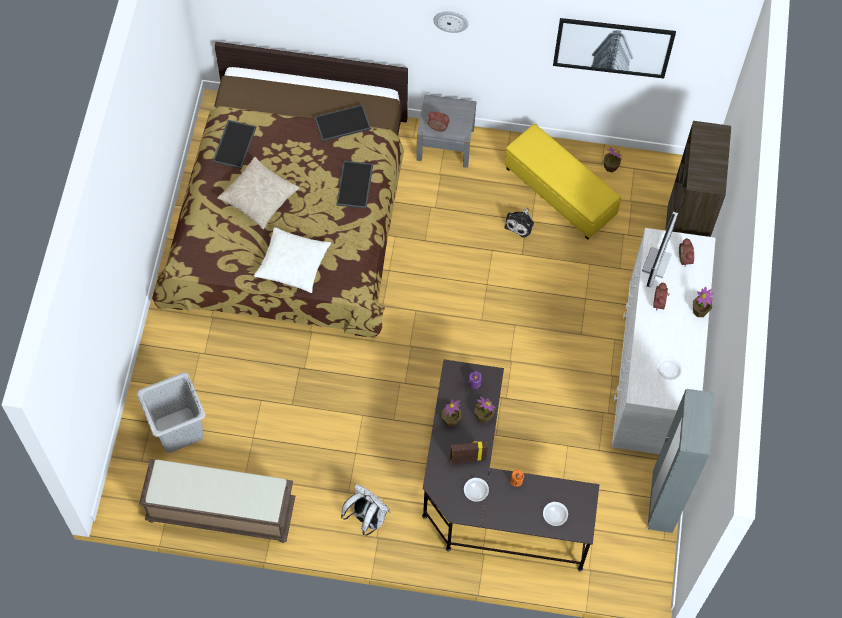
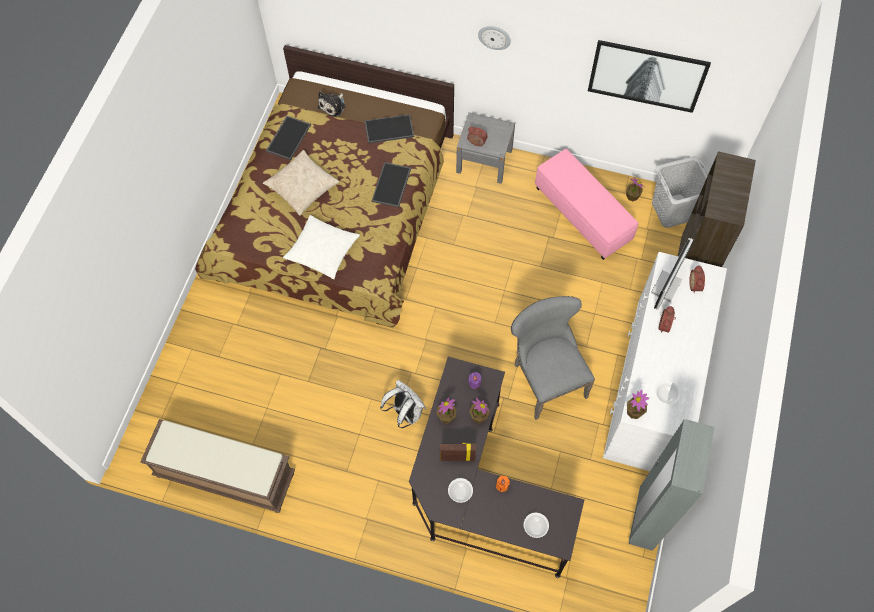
camera: 10 degrees right, 0 degrees up
(178, 429) = (200, 392): grey laundry basket -> grey laundry basket (672, 210)
(366, 518) = (359, 499): white backpack -> white backpack (405, 413)
(520, 224) = (542, 239): plush toy -> plush toy (333, 106)
(542, 371) = (545, 377): none -> grey chair
(560, 192) = (583, 214): yellow ottoman -> pink ottoman
(700, 311) = (704, 338): potted plant -> potted plant (634, 412)

